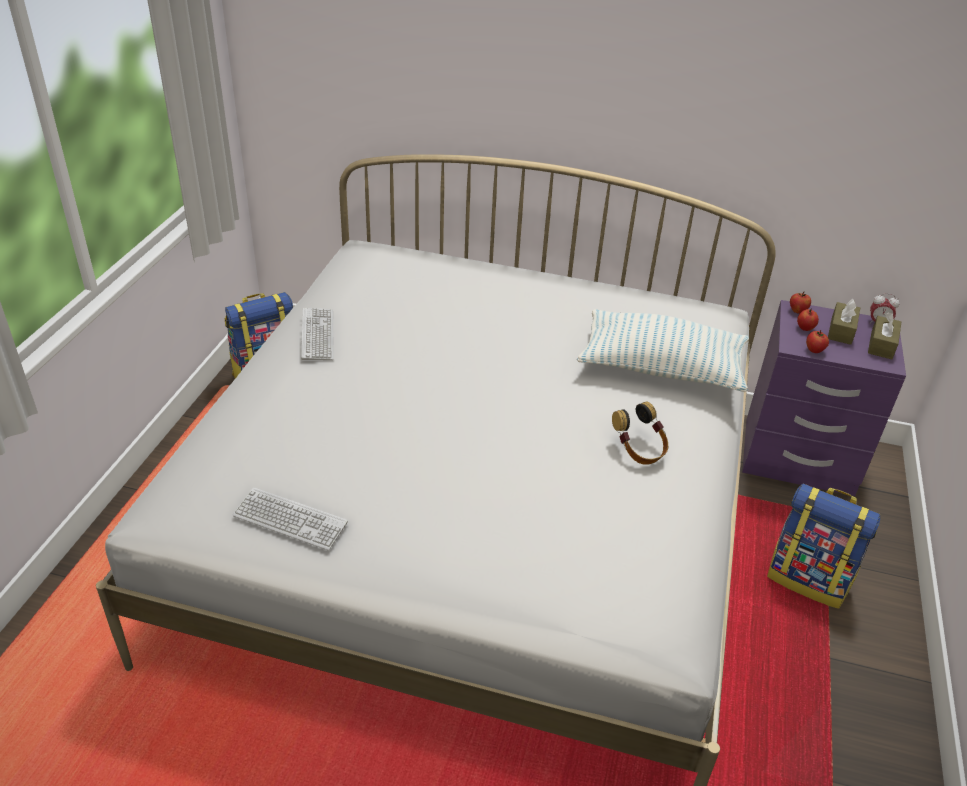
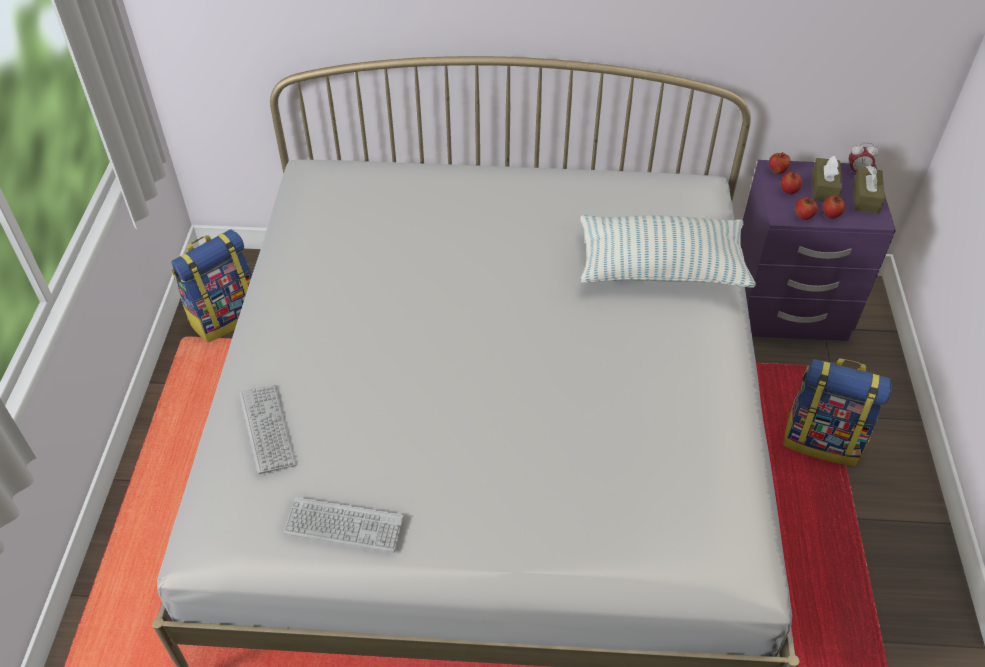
camera: 10 degrees left, 10 degrees up
(317, 335) = (299, 295): keyboard -> keyboard (267, 429)
(639, 450) = (664, 371): headphones -> none
(842, 353) = (831, 215): none -> apple

